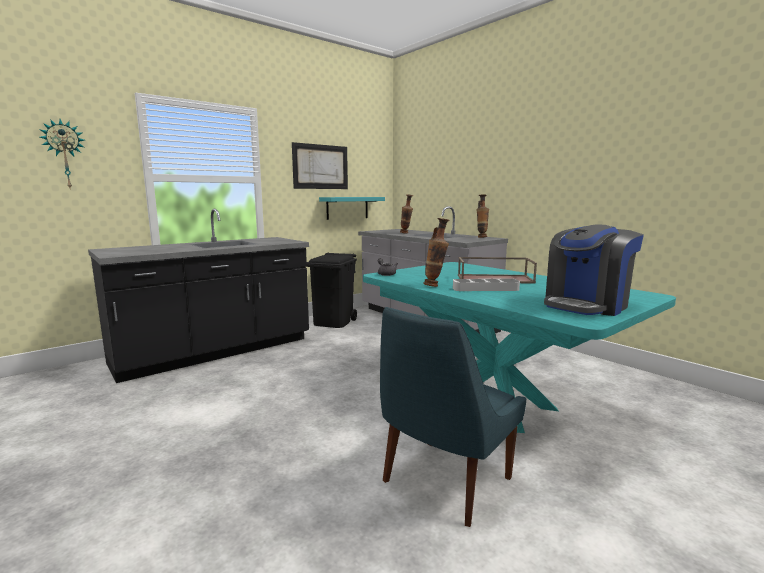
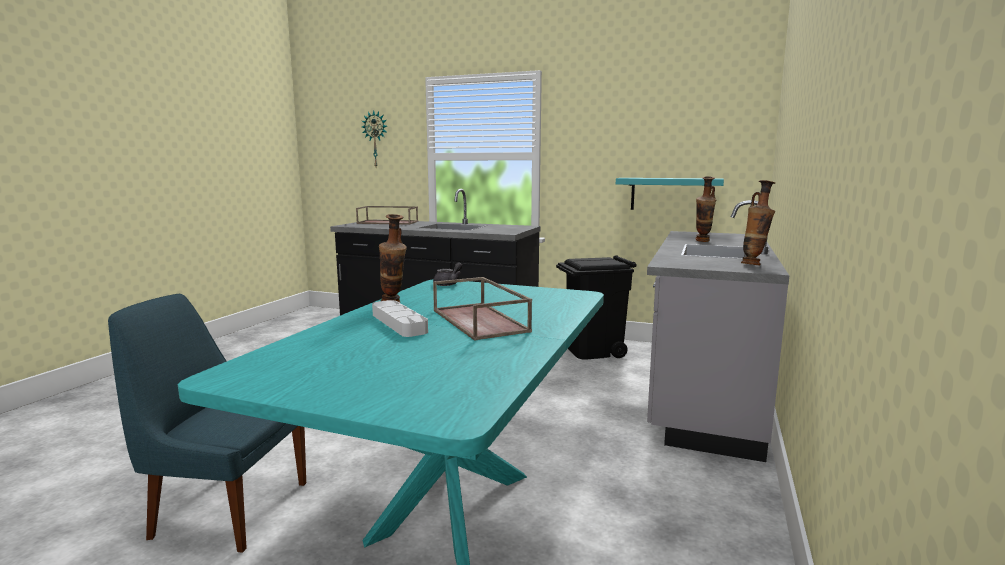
camera: 60 degrees right, 0 degrees up
(136, 248) = (388, 222): none -> brown tray
(320, 167) = (627, 135): picture -> none
(586, 305) = (323, 374): coffee machine -> none

